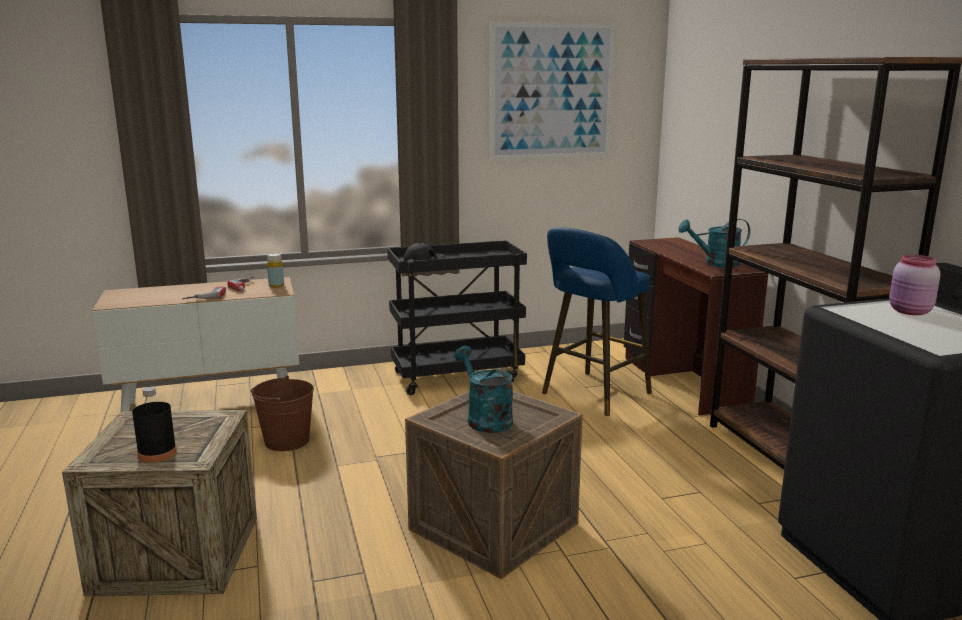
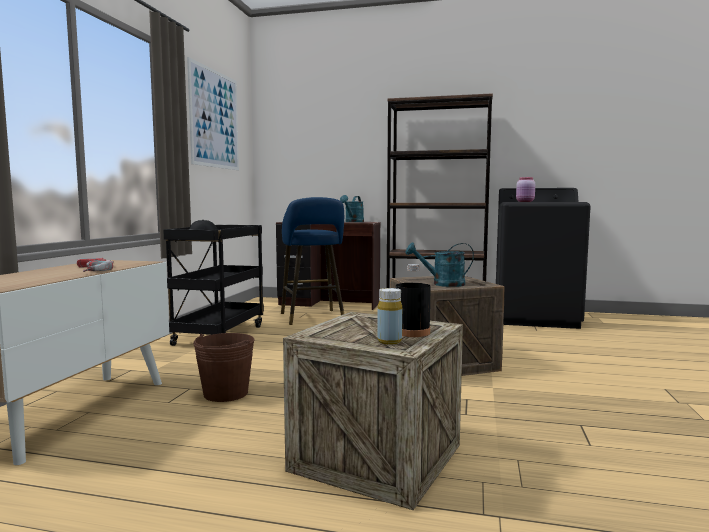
camera: 60 degrees left, 10 degrees down
(276, 286) = (121, 261): yellow bottle -> yellow bottle (389, 341)

